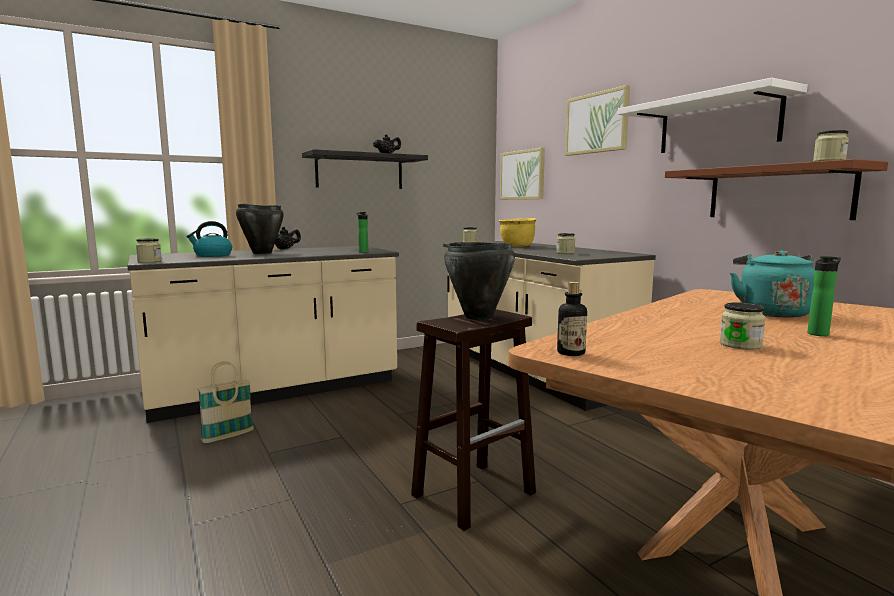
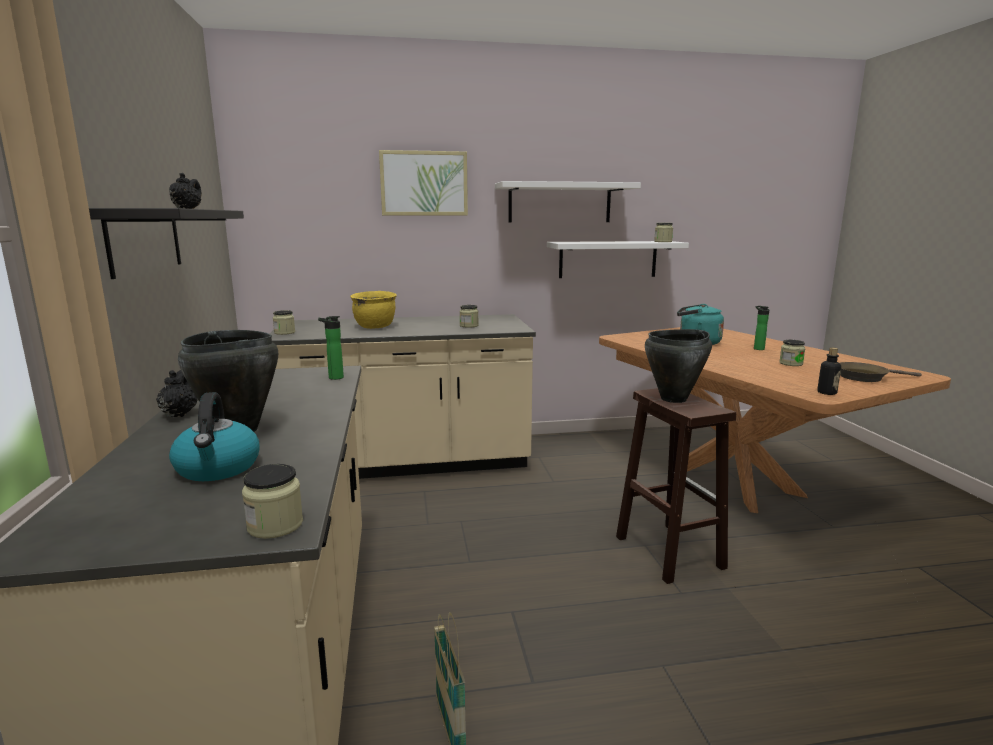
camera: 70 degrees left, 5 degrees up
(522, 175) = (295, 234): picture -> none
(736, 377) = (865, 377): none -> brown frying pan
(777, 193) = (608, 259): brown shelf -> white shelf

